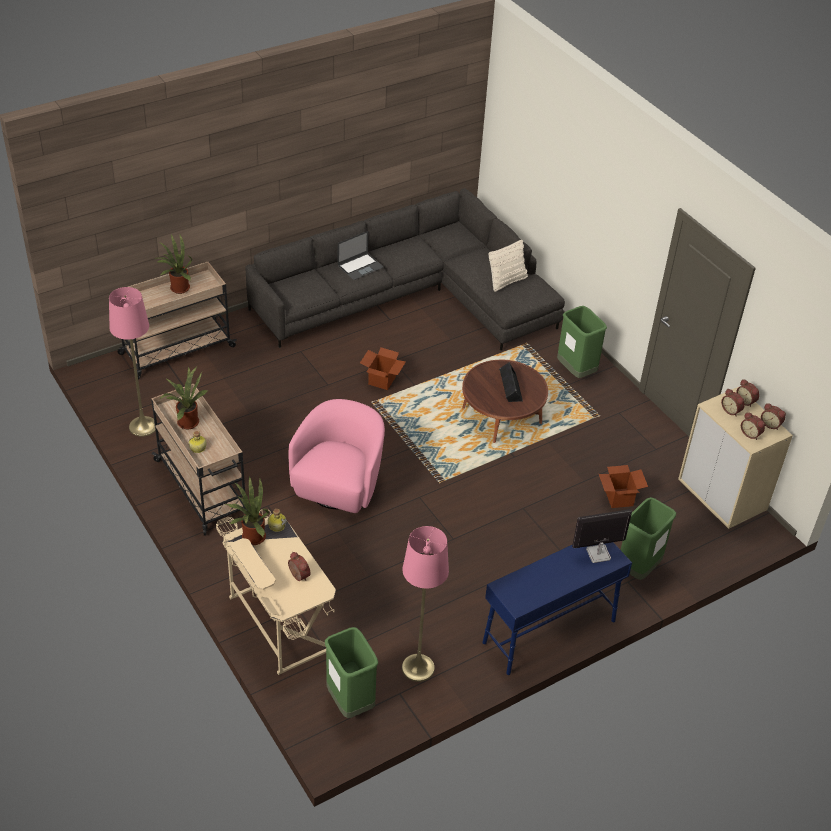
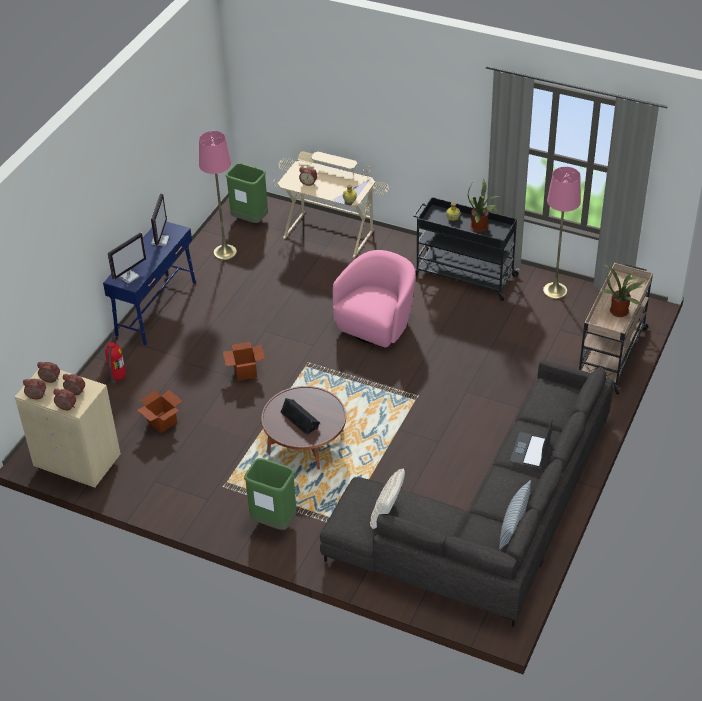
camera: 150 degrees right, 0 degrees up
(203, 489) = (463, 275): beige cart -> black cart
(251, 537) = (358, 187): potted plant -> none
(339, 485) = (377, 324): pink armchair -> pink armchair turned 135 degrees counterclockwise
(382, 380) = (429, 418): cardboard box -> cardboard box (245, 372)
(424, 236) = (513, 525): none -> pillow
(533, 585) = (160, 240): none -> monitor
(638, 568) = (118, 378): green trash can -> fire extinguisher

